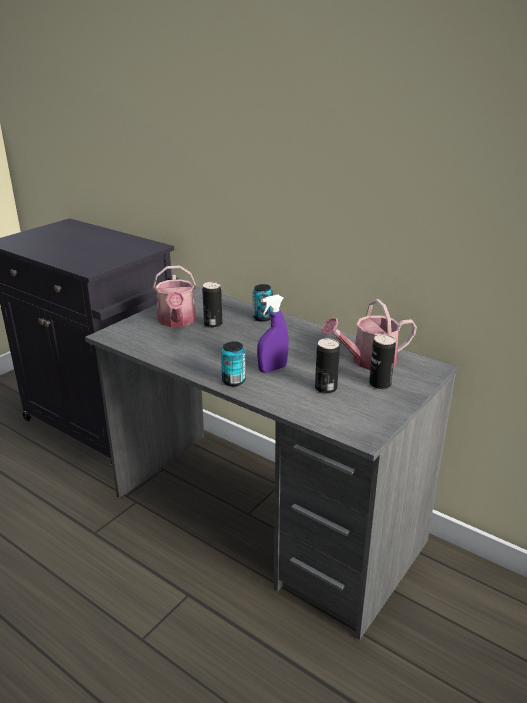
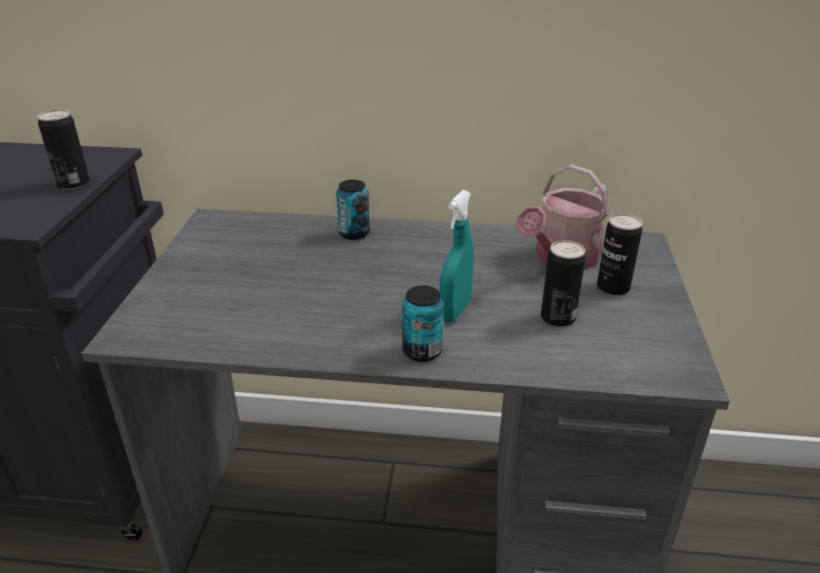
camera: 30 degrees left, 5 degrees up
(177, 321) = (227, 275): watering can -> none
(213, 324) = (291, 264): can -> can (73, 183)
(272, 369) = (455, 311): purple spray bottle -> turquoise spray bottle

